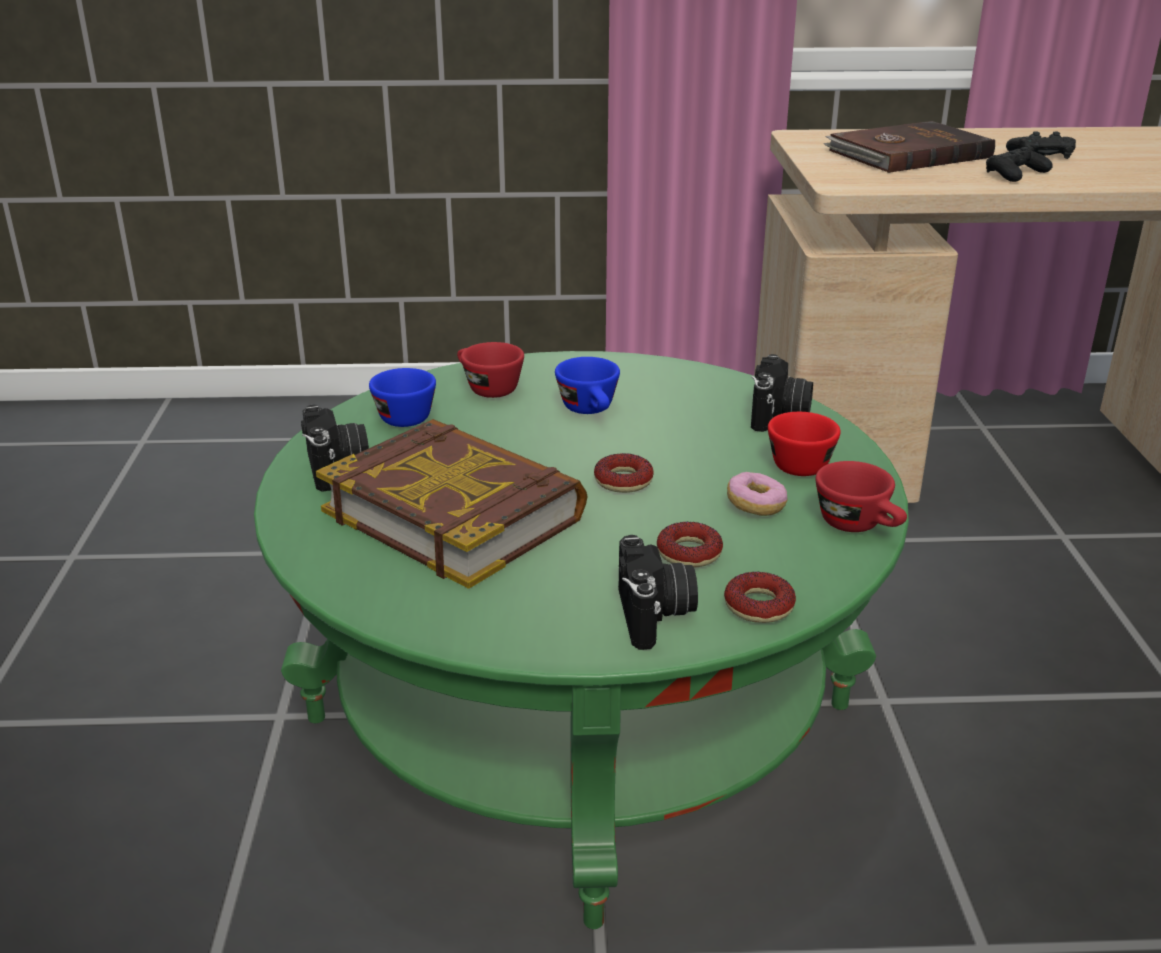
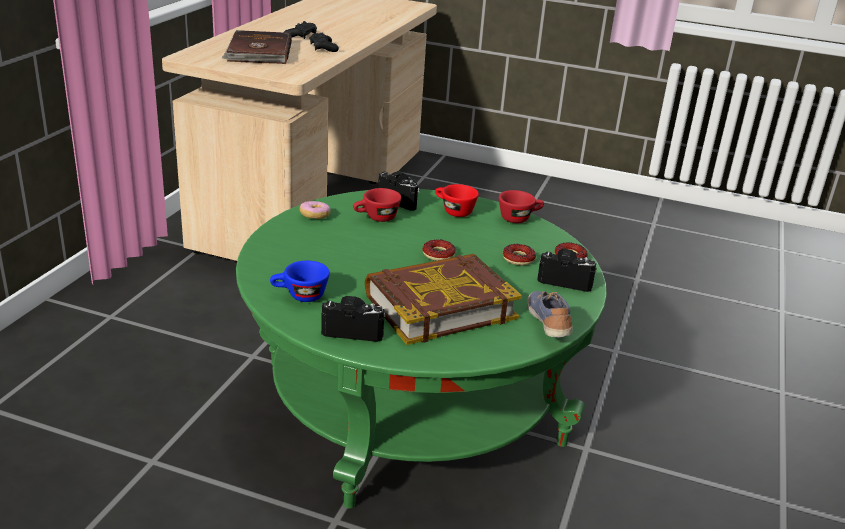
camera: 70 degrees left, 0 degrees up
(474, 622) = (549, 324): none -> shoe
(486, 388) = (288, 262): red cup -> red cup (376, 218)
(591, 411) = (350, 241): blue cup -> none
(756, 506) = (487, 233): donut -> donut (315, 216)

